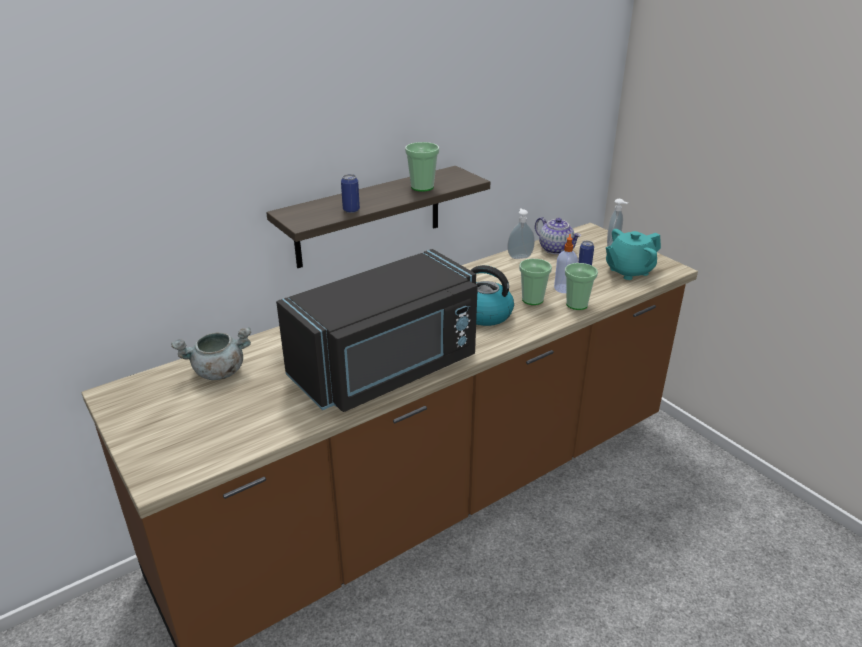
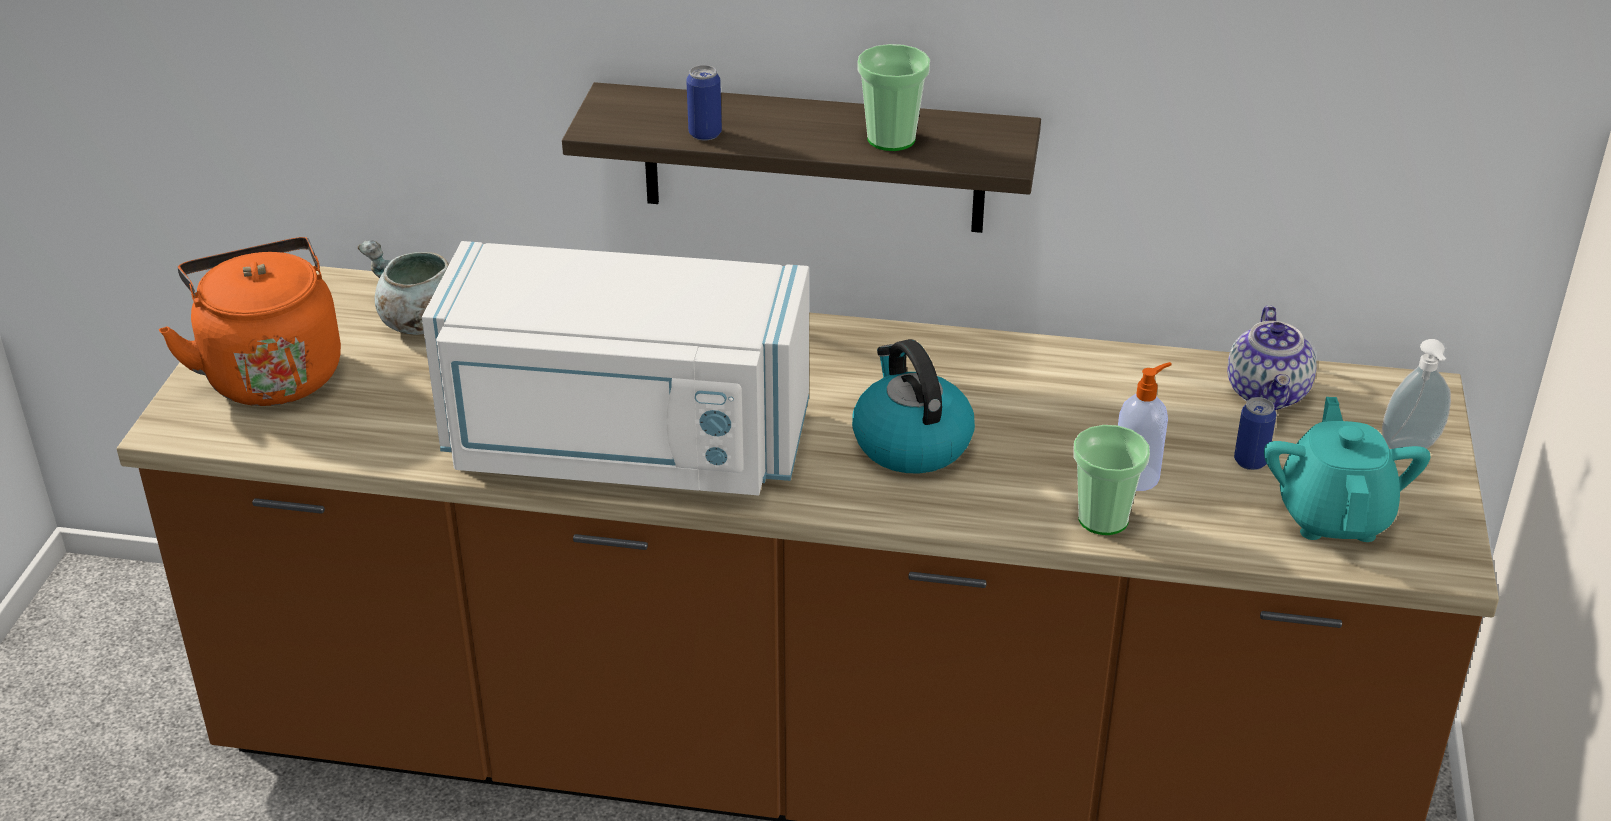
camera: 45 degrees right, 5 degrees up
(174, 429) = (271, 372): none -> orange kettle
(388, 369) = (624, 446): black microwave -> white microwave
(519, 256) = (1167, 371): soap dispenser -> none
(532, 300) = (1039, 465): cup -> none
(628, 271) = (1334, 516): turquoise teapot -> turquoise teapot turned 75 degrees clockwise

